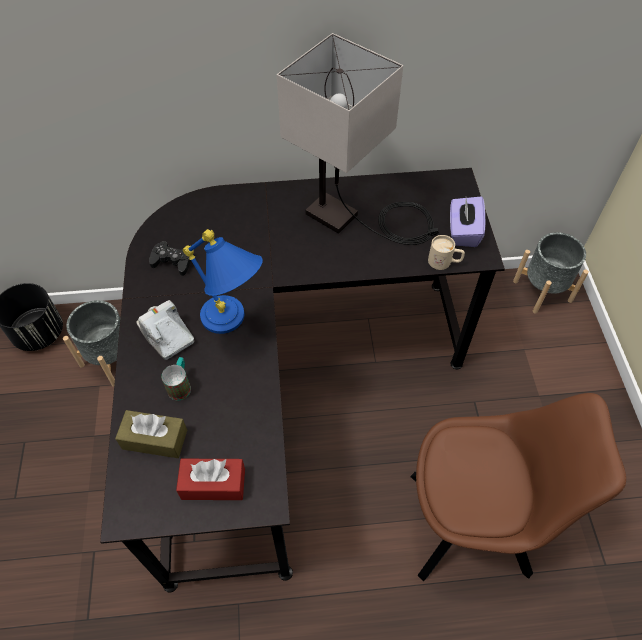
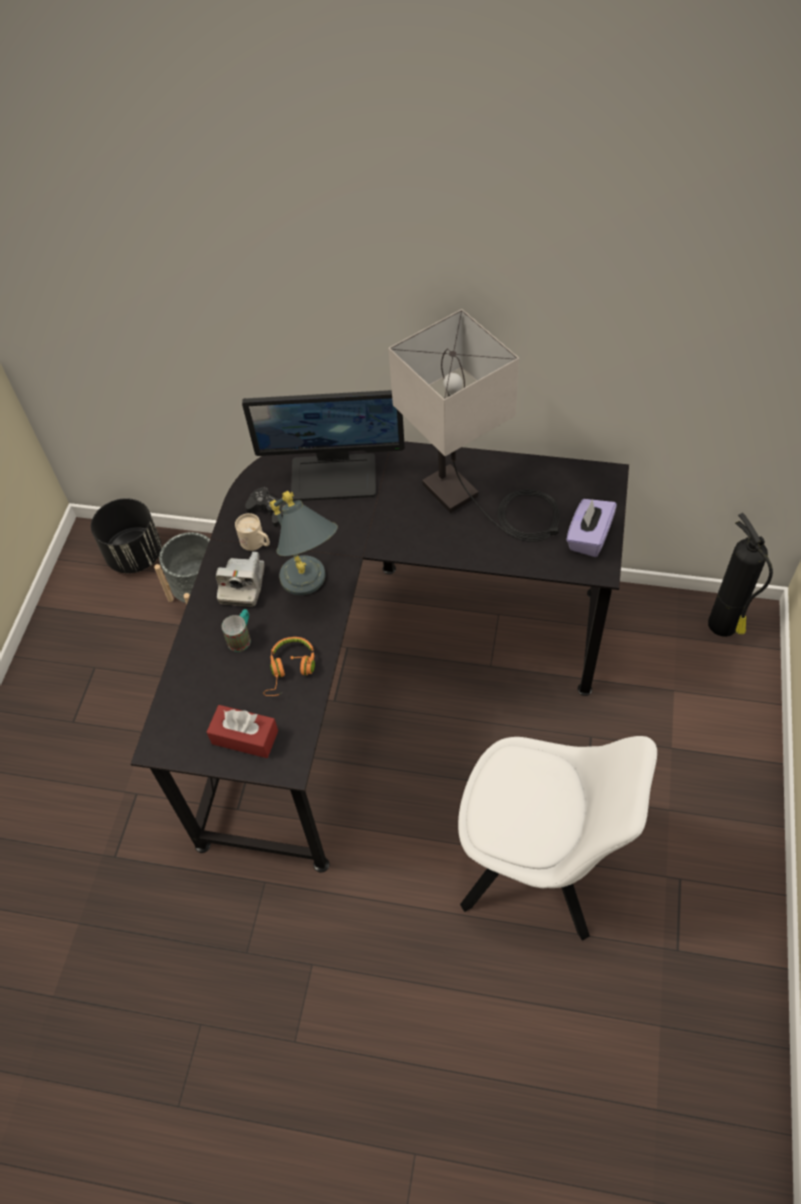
camera: 20 degrees right, 0 degrees up
(154, 439) = (203, 683): brown tissue box -> none
(167, 335) = (242, 585): camera -> camera turned 150 degrees counterclockwise
(224, 221) = (334, 476): none -> monitor
(234, 324) = (311, 588): blue table lamp -> grey table lamp
(238, 406) = (290, 670): none -> orange headphones
(444, 262) = (554, 567): beige mug -> beige mug (256, 543)
(470, 525) = (537, 868): brown chair -> white chair
(542, 291) = (724, 626): grey planter -> fire extinguisher

